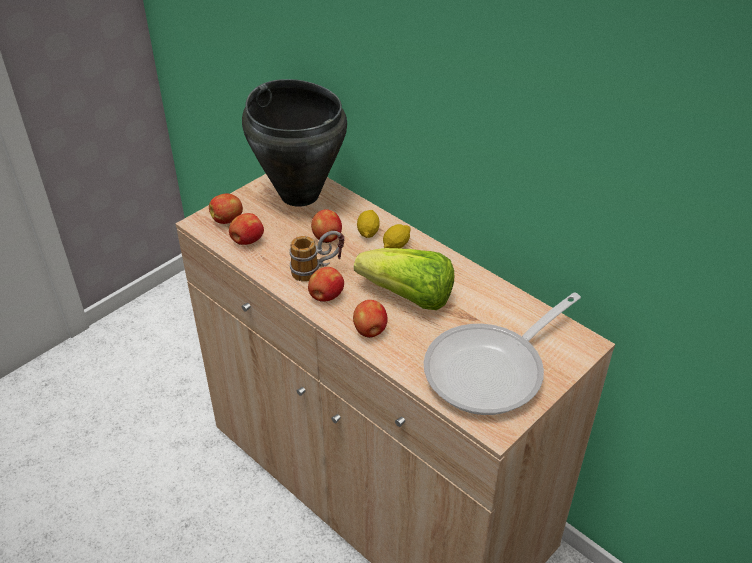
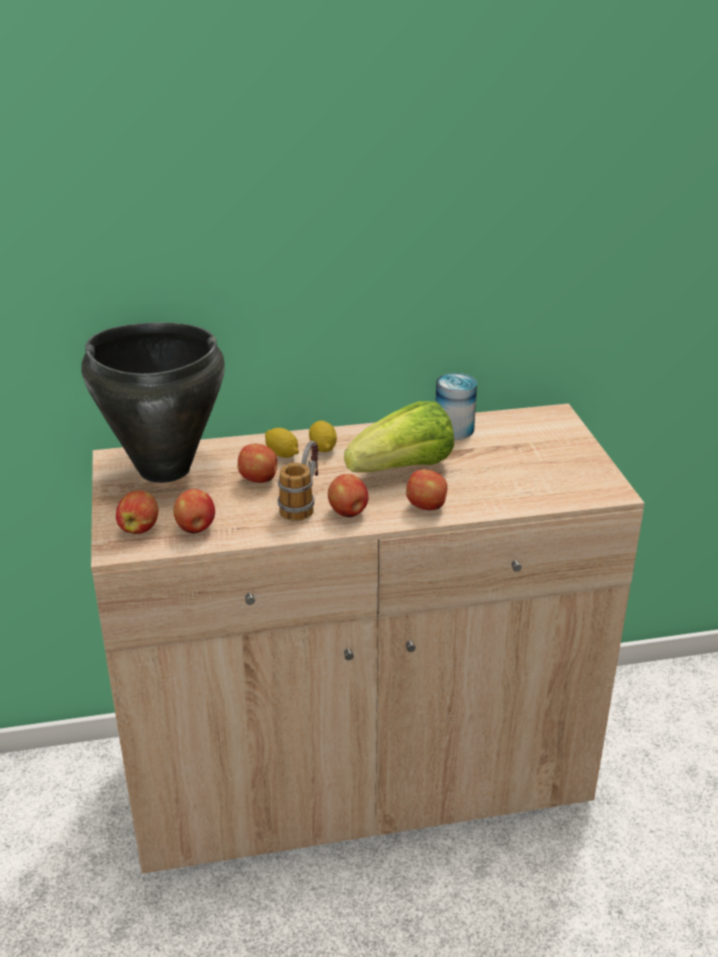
camera: 55 degrees left, 10 degrees down
(492, 370) = (544, 466): frying pan -> none
(493, 297) = (454, 429): none -> can

